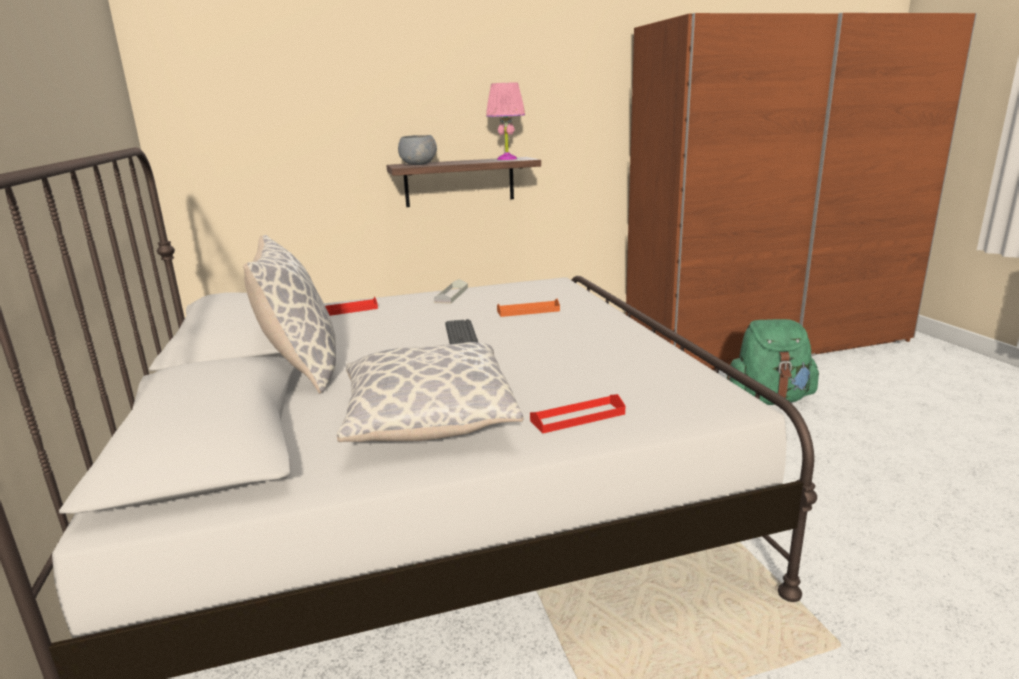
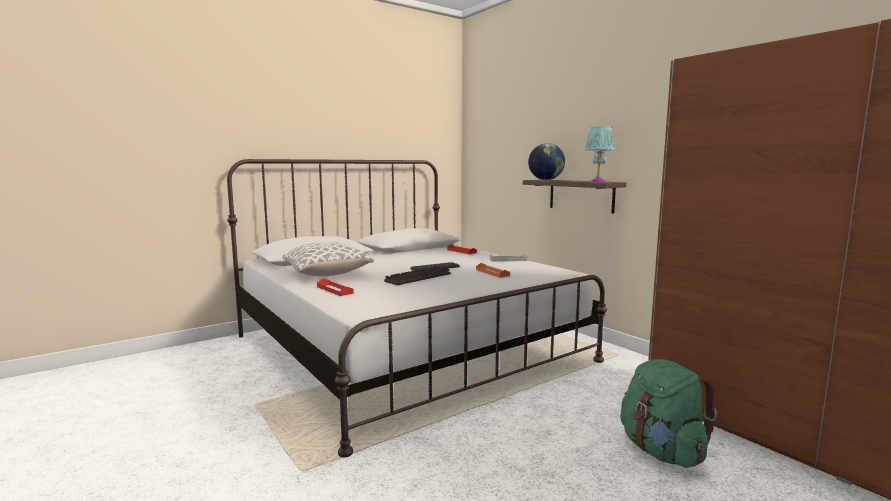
camera: 70 degrees right, 10 degrees down
(303, 369) = (378, 256): pillow -> none
(418, 164) = (545, 180): grey bowl -> globe
(506, 159) = (597, 181): pink table lamp -> turquoise table lamp
(523, 352) = (418, 277): none -> keyboard

